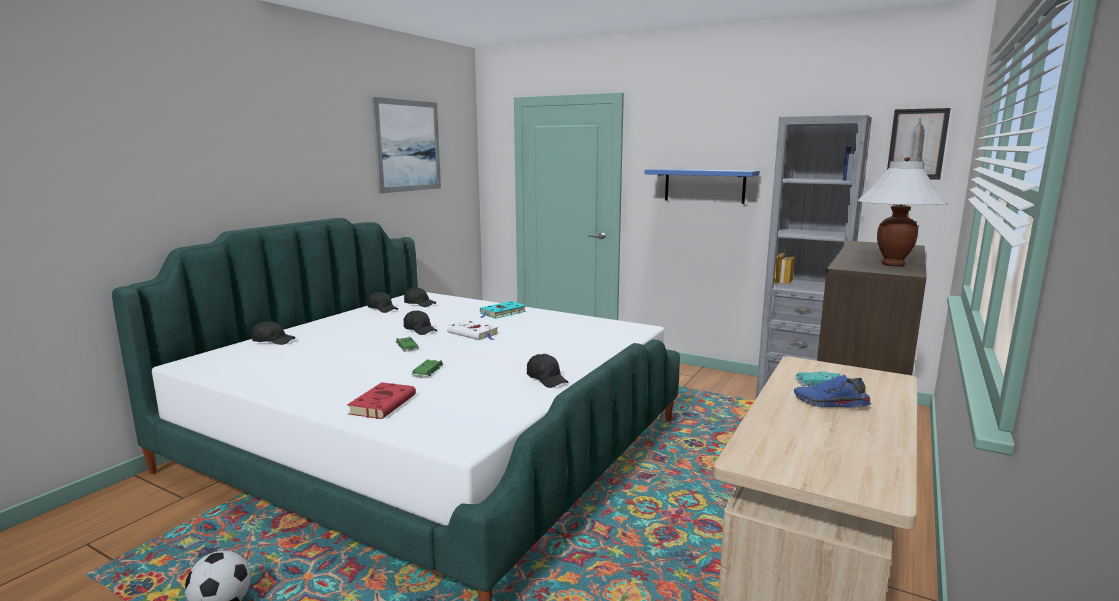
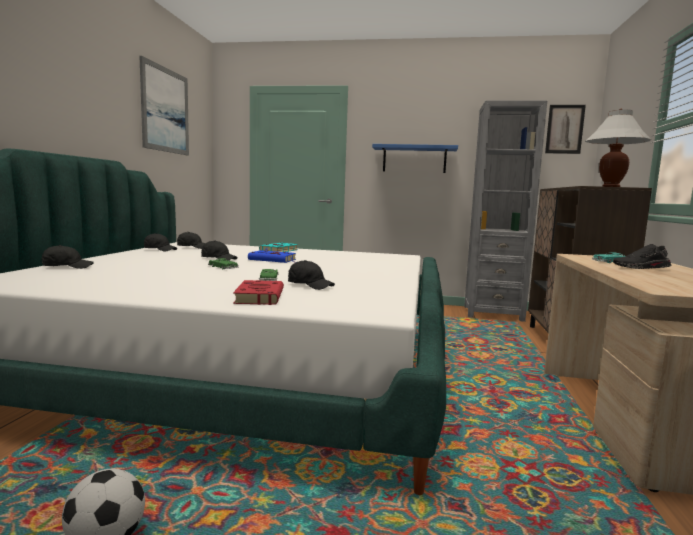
camera: 20 degrees left, 5 degrees down
(474, 333) = (273, 260): white book -> blue book
(547, 379) = (384, 279): black cap -> black cap (310, 285)
(830, 404) = (641, 268): blue shoe -> black shoe

